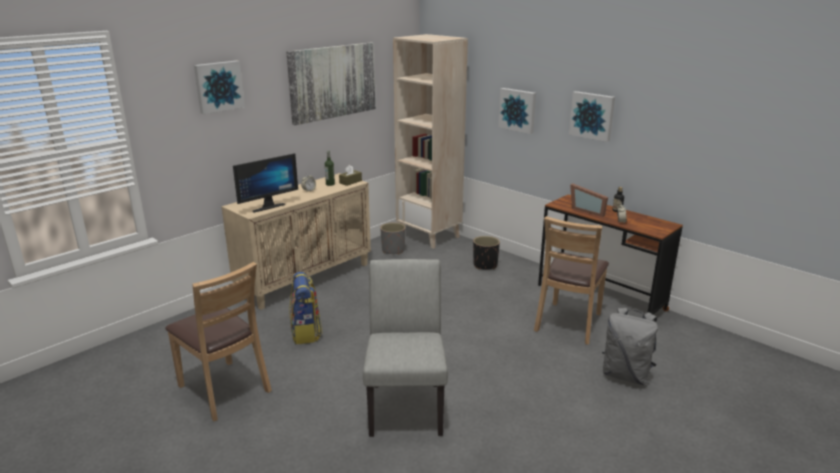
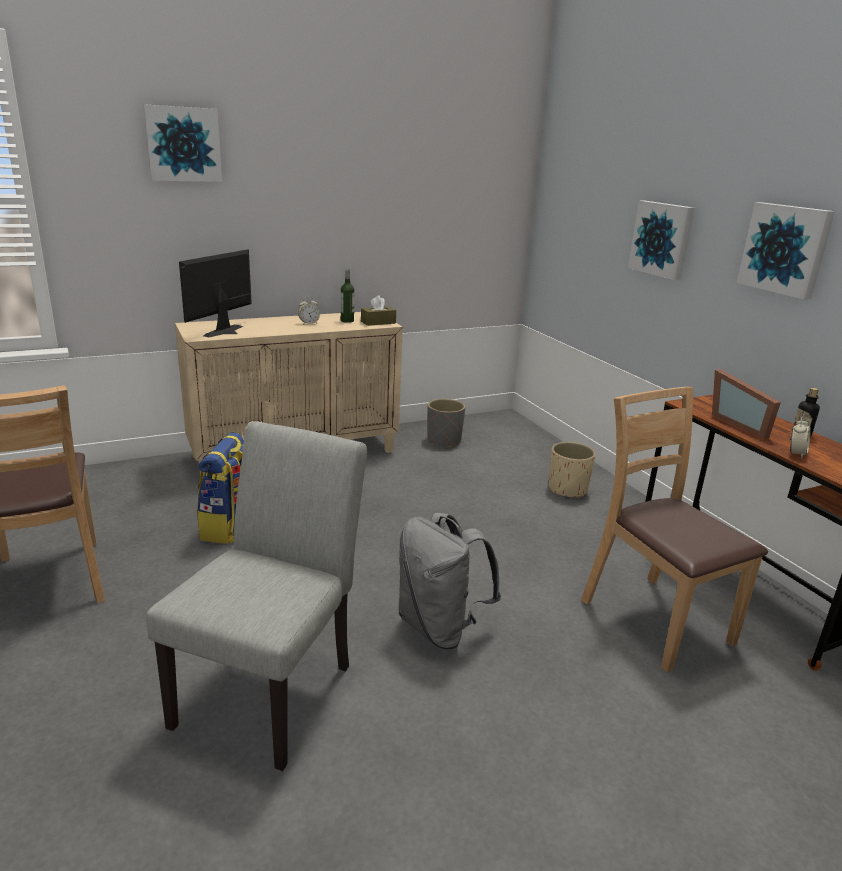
camera: 20 degrees right, 0 degrees up
(267, 206) = (228, 332): monitor -> monitor turned 135 degrees clockwise
(333, 82) = (380, 170): picture -> none
(429, 236) = (511, 431): beige bookcase -> none
(485, 265) = (568, 490): black planter -> beige planter
(568, 323) = (655, 620): brown chair -> brown chair turned 105 degrees clockwise
(626, 375) = (718, 760): grey backpack -> grey backpack (440, 628)

